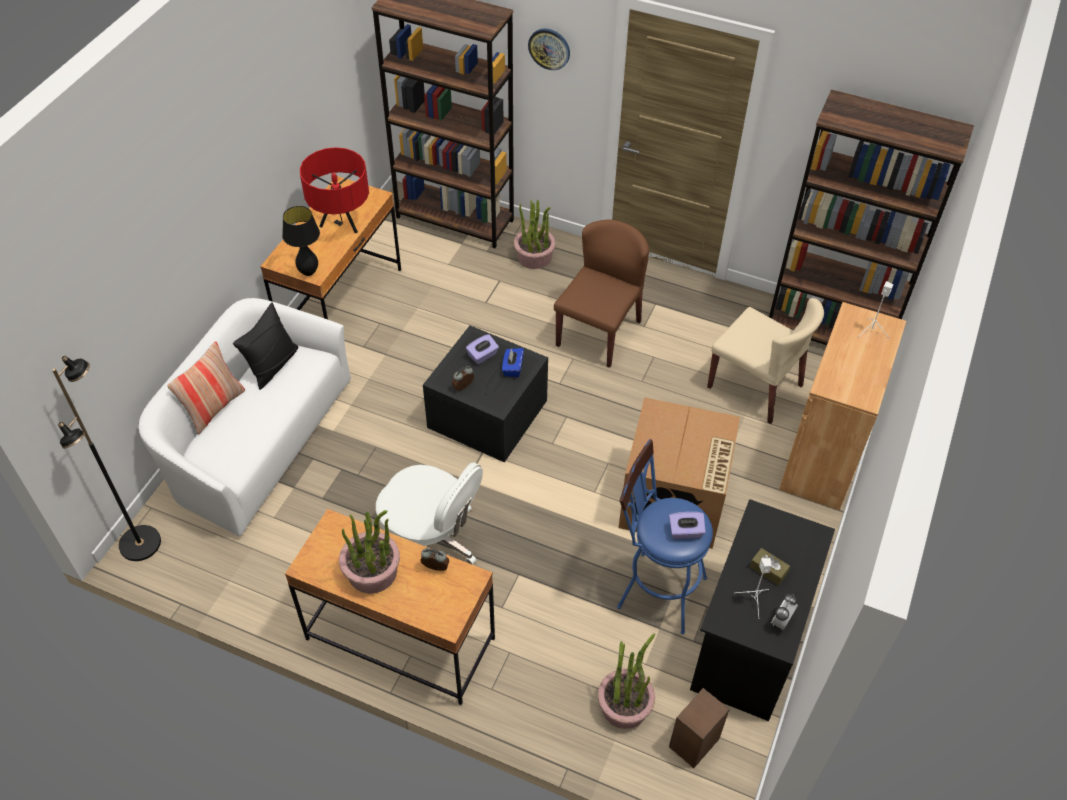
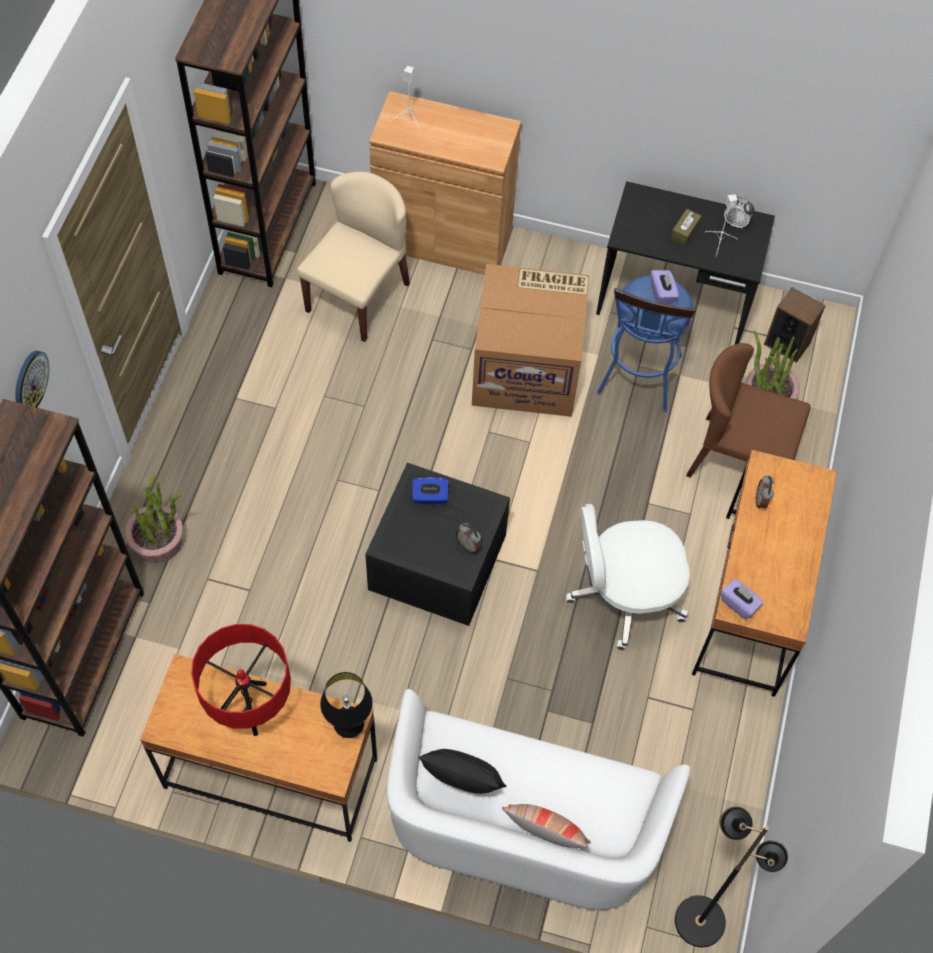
camera: 100 degrees left, 10 degrees up
(372, 572) = (781, 557): potted plant -> none
(430, 539) = (624, 595): white office chair -> white office chair turned 120 degrees counterclockwise
(482, 355) = (415, 532): purple tissue box -> purple tissue box (739, 604)
(598, 332) = (291, 455): brown chair -> brown chair (737, 459)

